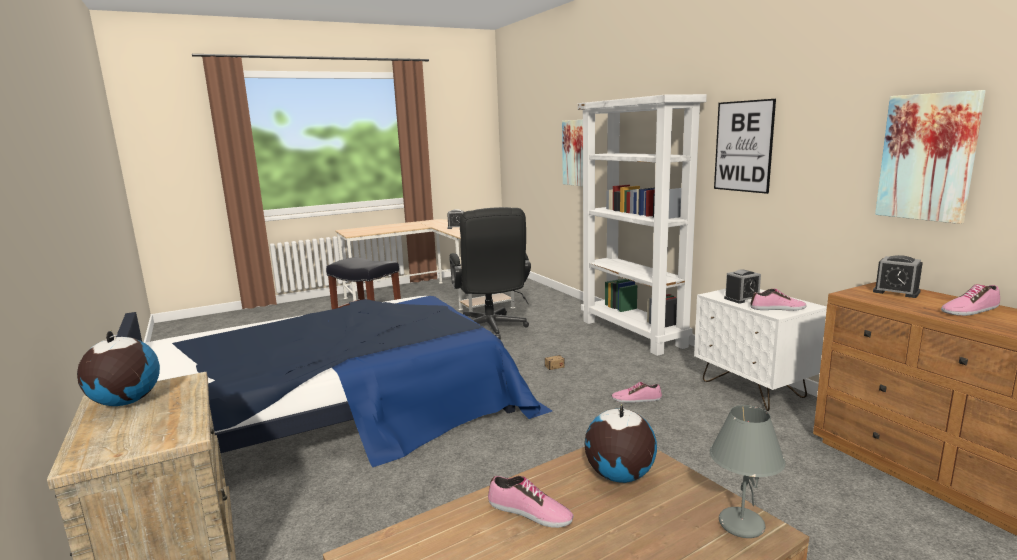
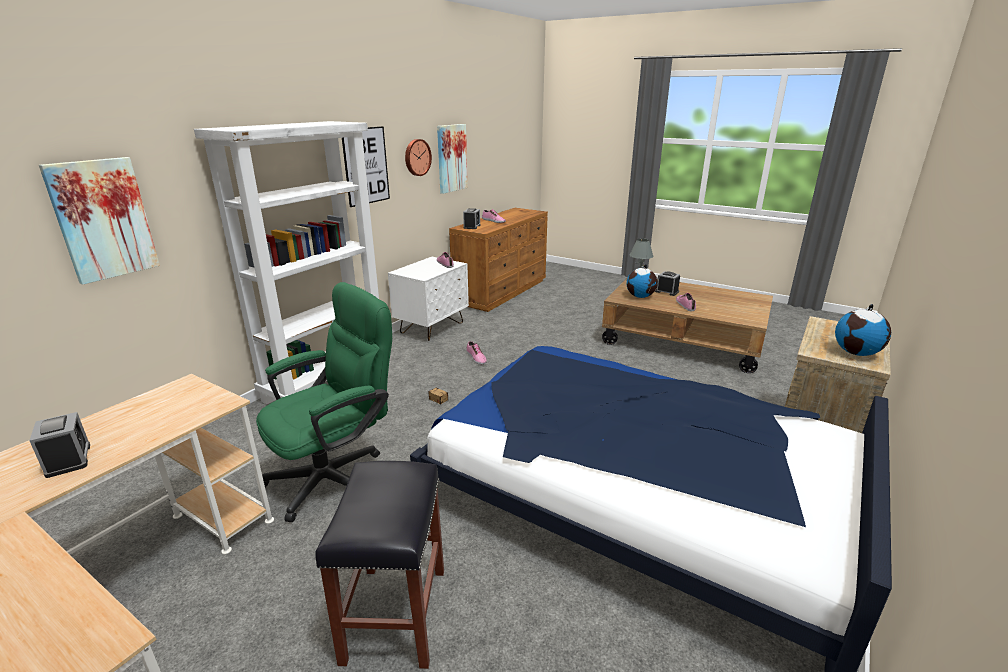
camera: 120 degrees left, 10 degrees up
(491, 329) = (336, 474): black office chair -> green office chair
(742, 298) = (428, 271): alarm clock -> alarm clock (667, 292)
(832, 145) = (417, 157): none -> wall clock

